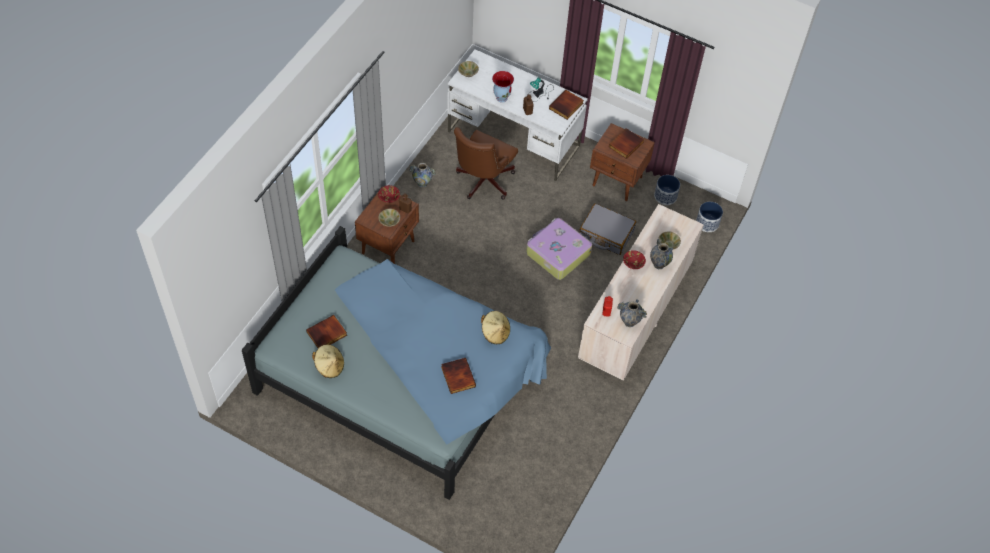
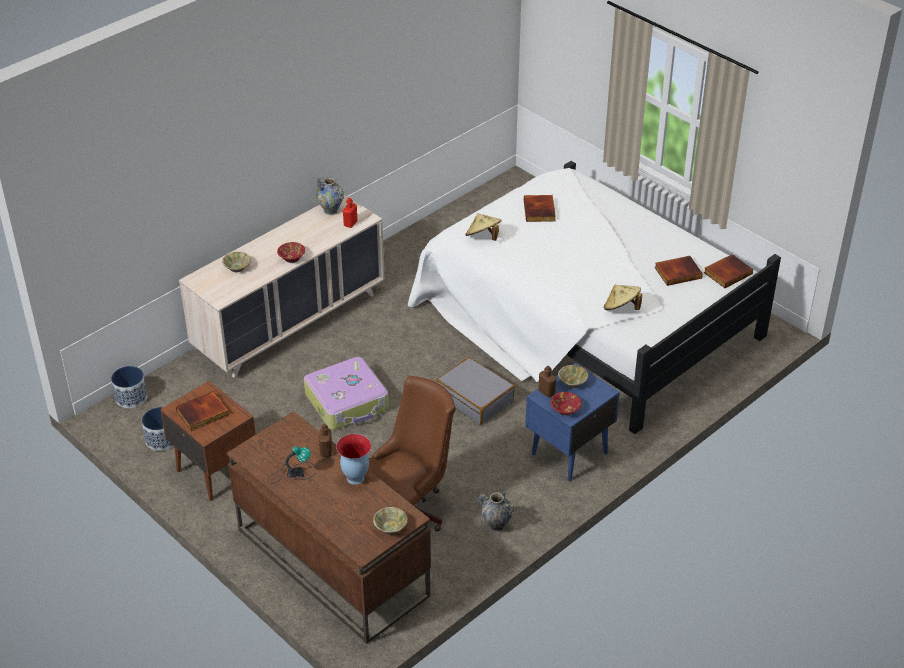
camera: 160 degrees left, 15 degrees down
(329, 366) = (679, 245): beige hat -> beige hat (621, 308)
(389, 246) = (568, 453): brown nightstand -> blue nightstand
(404, 376) = (586, 318): blue bed -> white bed
(514, 139) = (331, 562): white desk -> brown desk
(566, 106) = (264, 446): book -> book (727, 273)
(606, 234) = (271, 411): grey suitcase -> grey suitcase (475, 398)
(659, 264) = (262, 252): vase -> none

